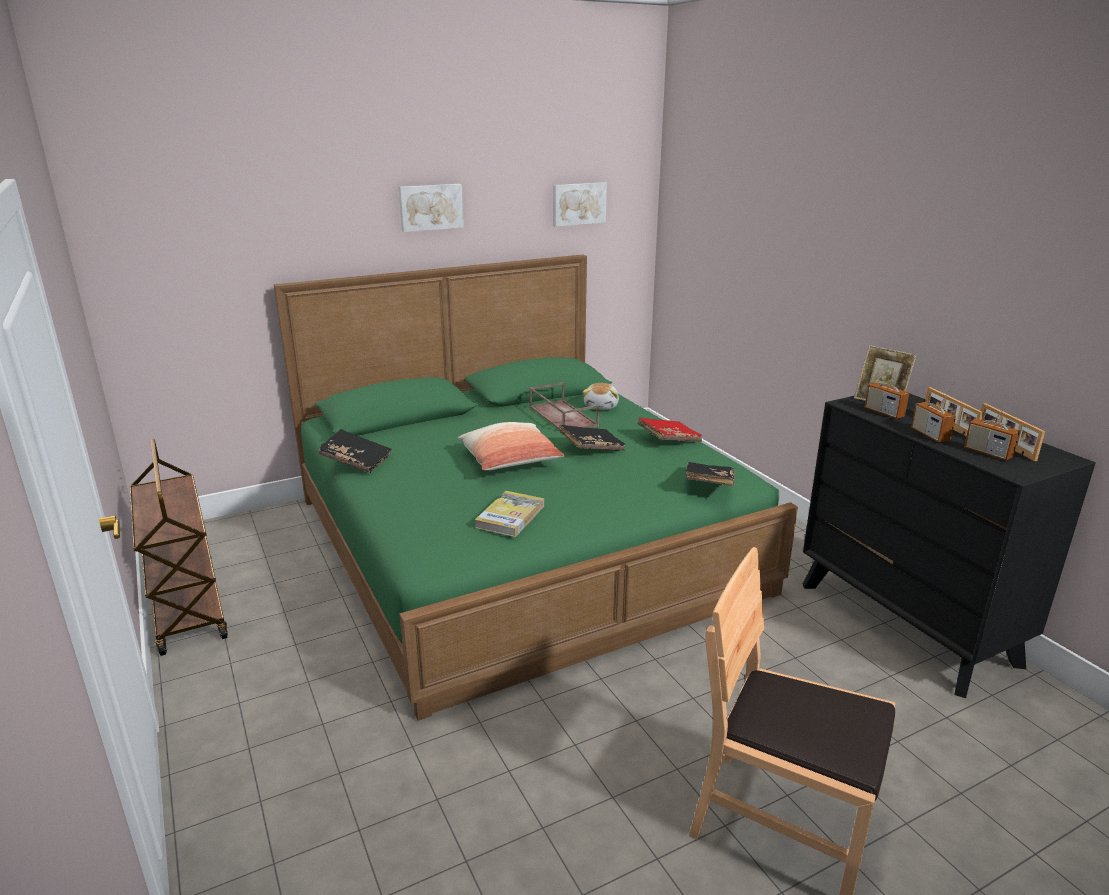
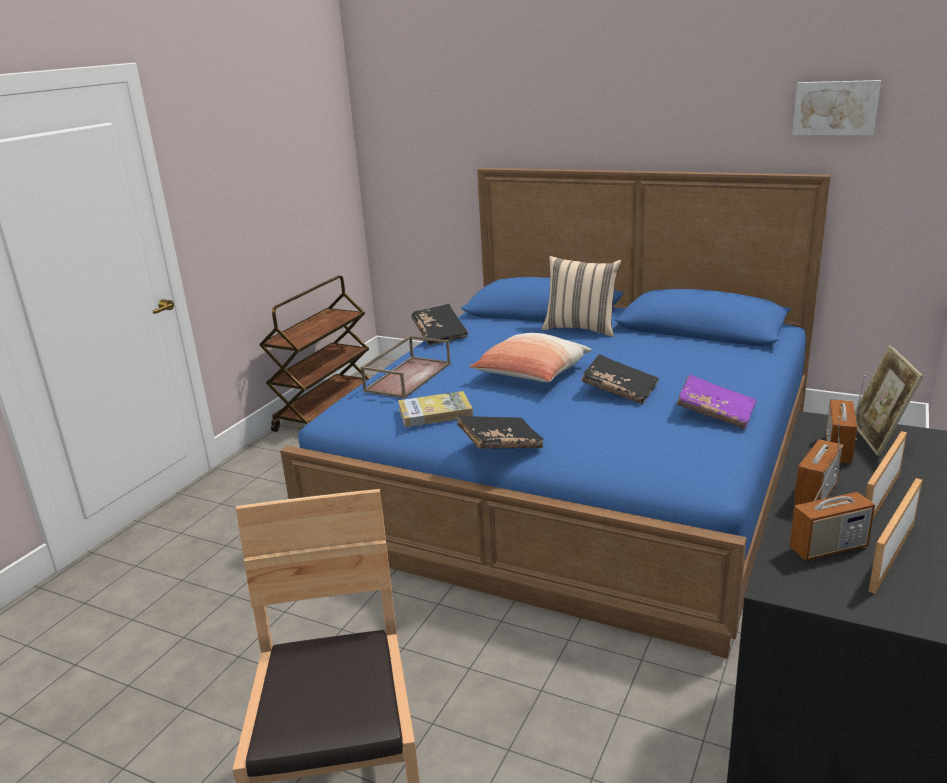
camera: 55 degrees right, 0 degrees up
(430, 207) = (638, 103): picture -> none
(464, 417) = (581, 328): none -> beige pillow
(520, 542) = (576, 474): green bed -> blue bed
(562, 416) = (662, 355): brown tray -> brown tray (408, 376)
(601, 406) = (725, 360): plush toy -> none
(669, 439) = (715, 413): red book -> purple book
(708, 484) = (646, 466): black book -> black book (500, 445)
(987, 453) = (828, 548): radio -> radio turned 120 degrees counterclockwise

